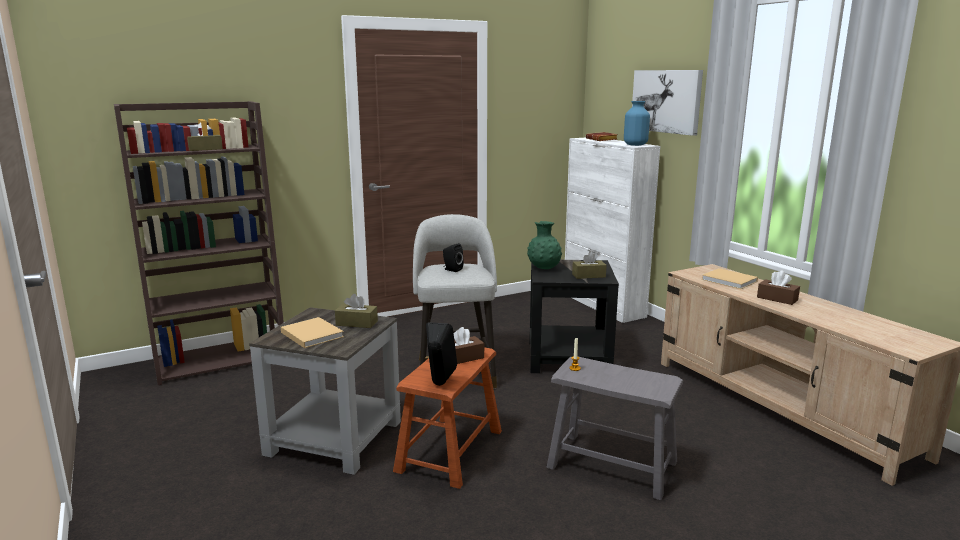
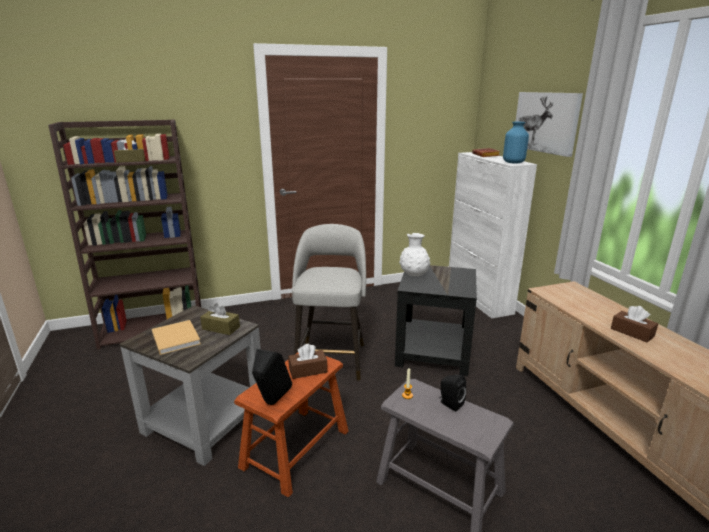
camera: 10 degrees right, 5 degrees up
(452, 269) = (327, 274): black speaker -> black speaker (450, 404)
(544, 268) = (414, 275): green vase -> white vase
(588, 275) = (451, 286): brown tissue box -> none
(730, 281) = (587, 304): beige book -> none

